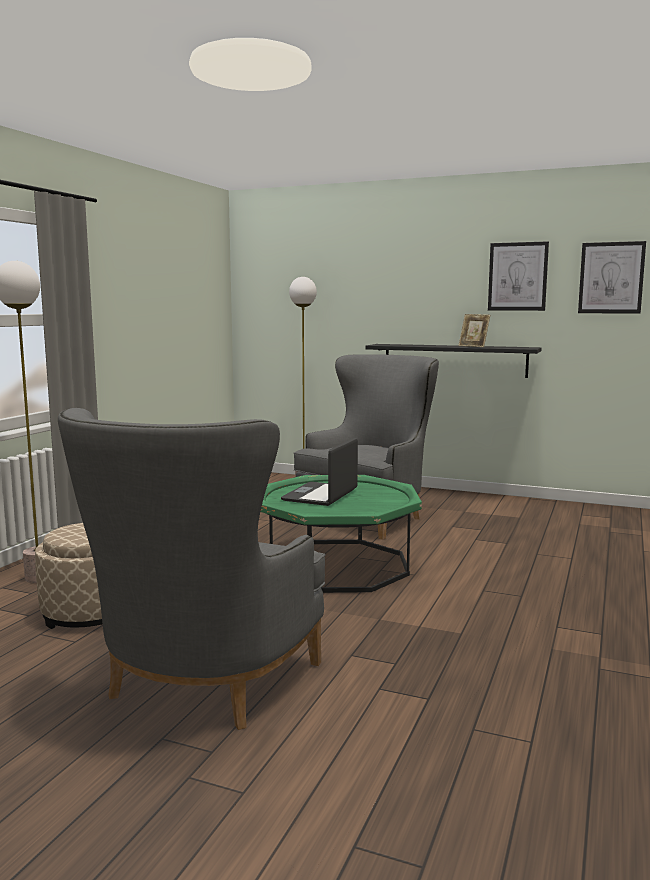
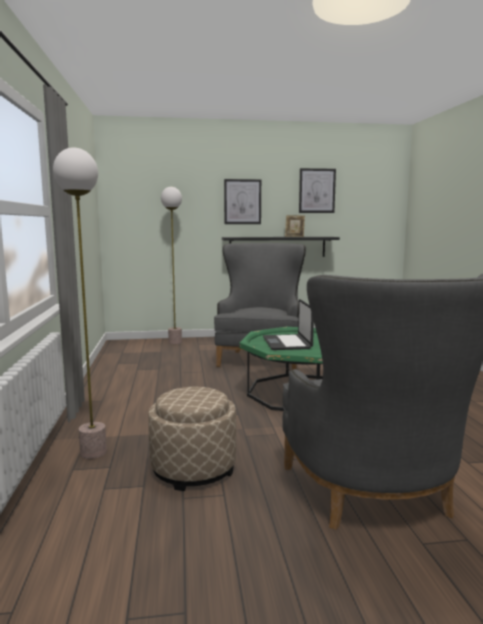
camera: 30 degrees left, 0 degrees up
(611, 278) = (371, 193): picture -> picture (242, 202)

